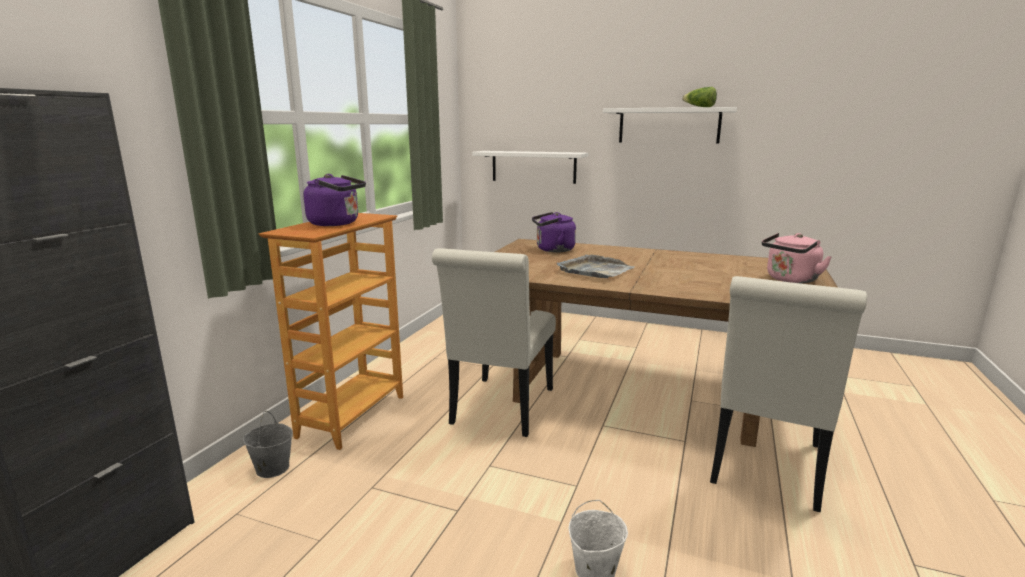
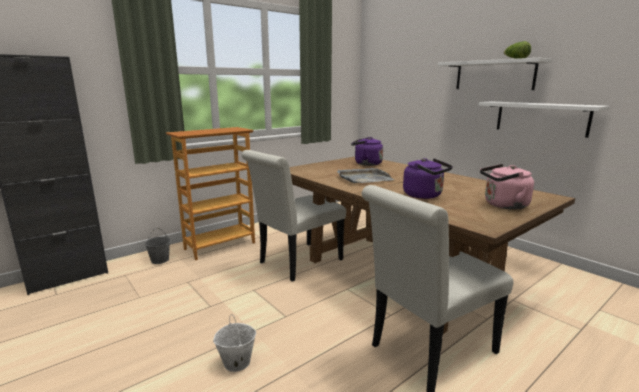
camera: 30 degrees right, 0 degrees up
(337, 223) = (210, 131): purple kettle -> purple kettle (425, 195)
(533, 166) = (400, 107): white shelf -> white shelf (541, 118)

